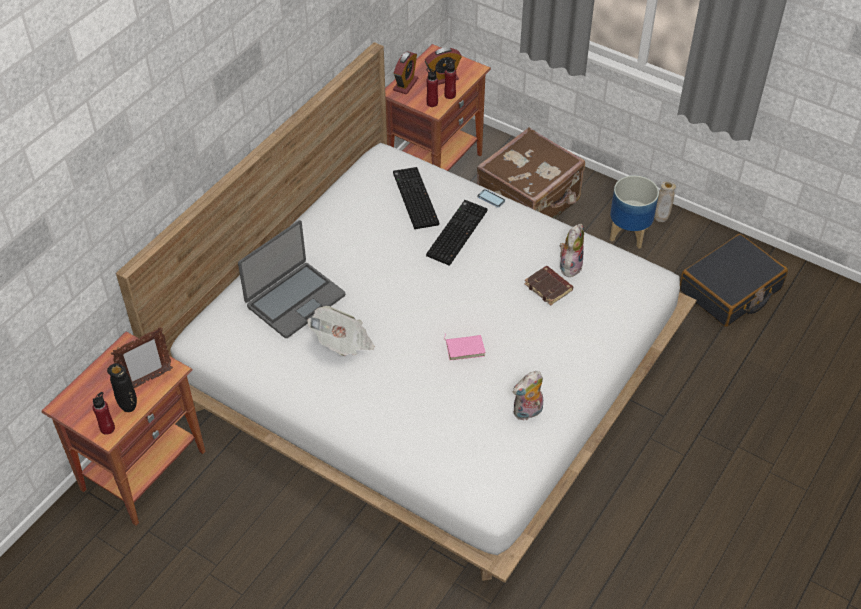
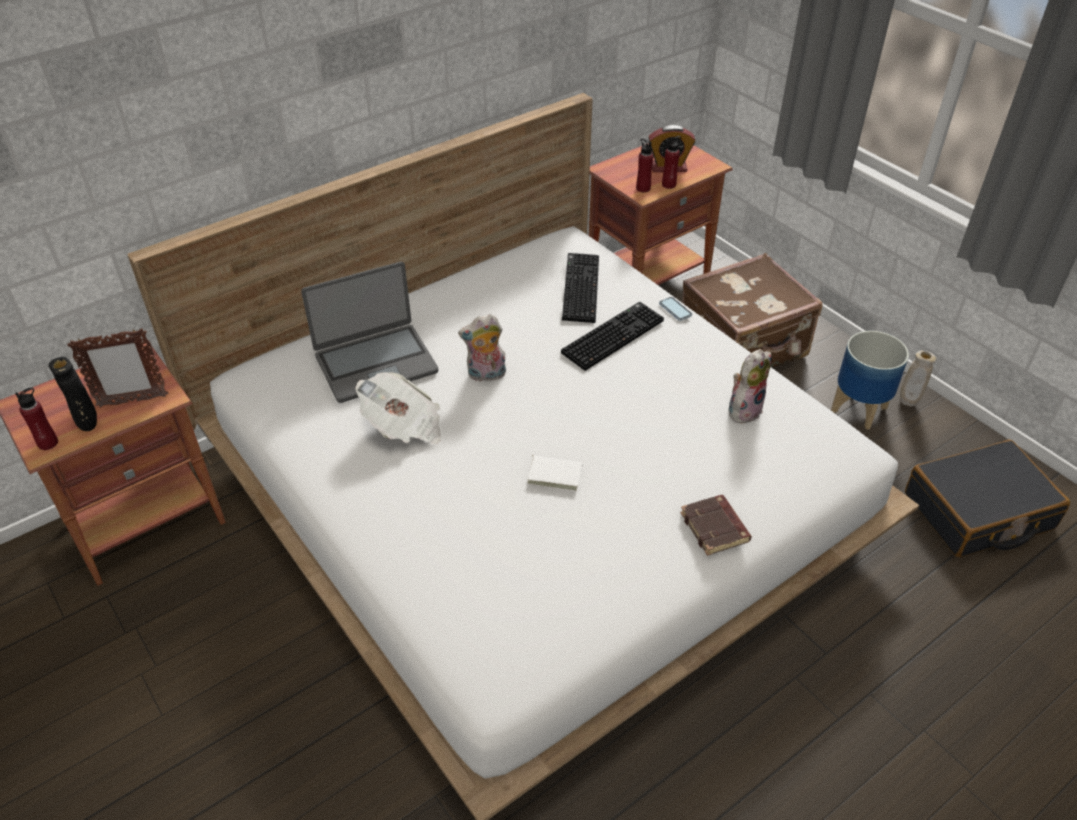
camera: 20 degrees right, 5 degrees down
(405, 84) = (621, 165): alarm clock -> none
(465, 348) = (555, 474): pink book -> white book
(528, 413) = (601, 583): plush toy -> plush toy (486, 375)
(549, 287) = (704, 429): brown book -> brown book (715, 528)

